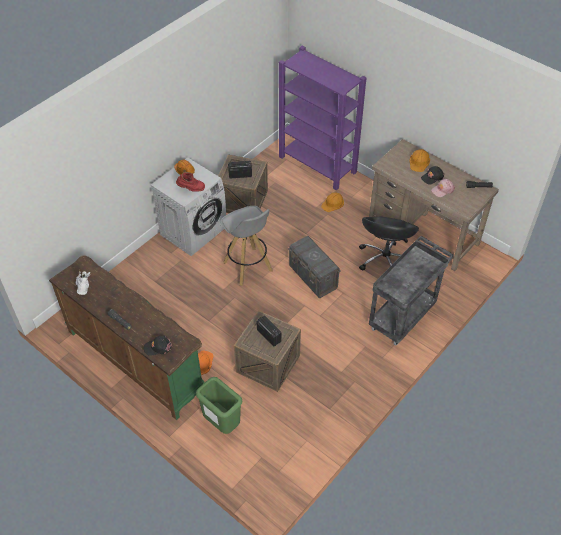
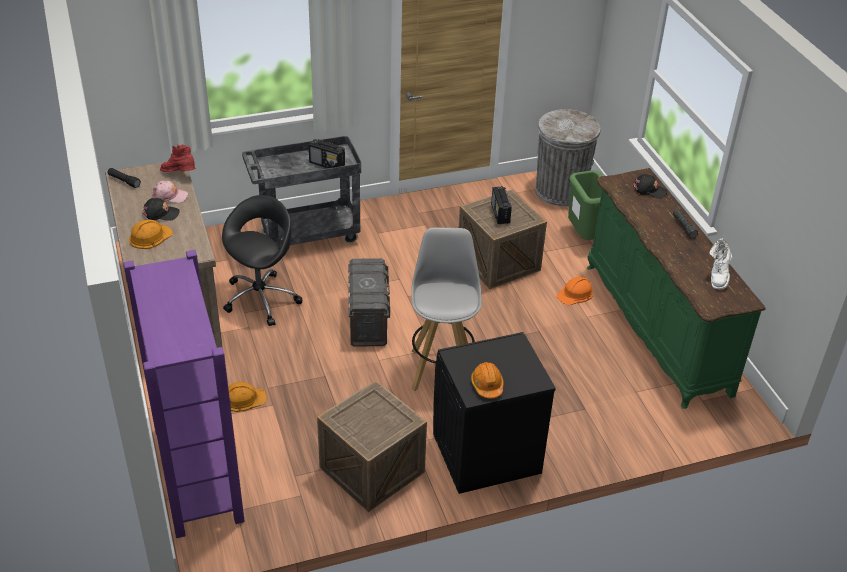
camera: 150 degrees left, 10 degrees down
(191, 189) = (496, 351): red boot -> red boot (179, 174)
(193, 232) = (485, 455): white washing machine -> black washing machine
(240, 175) = (378, 416): radio -> radio (327, 164)
(268, 469) = (560, 191): none -> grey trash can

